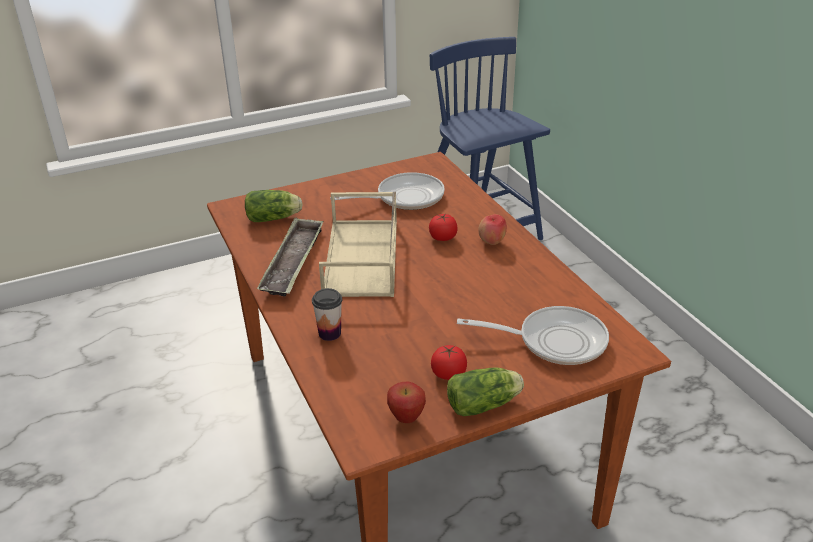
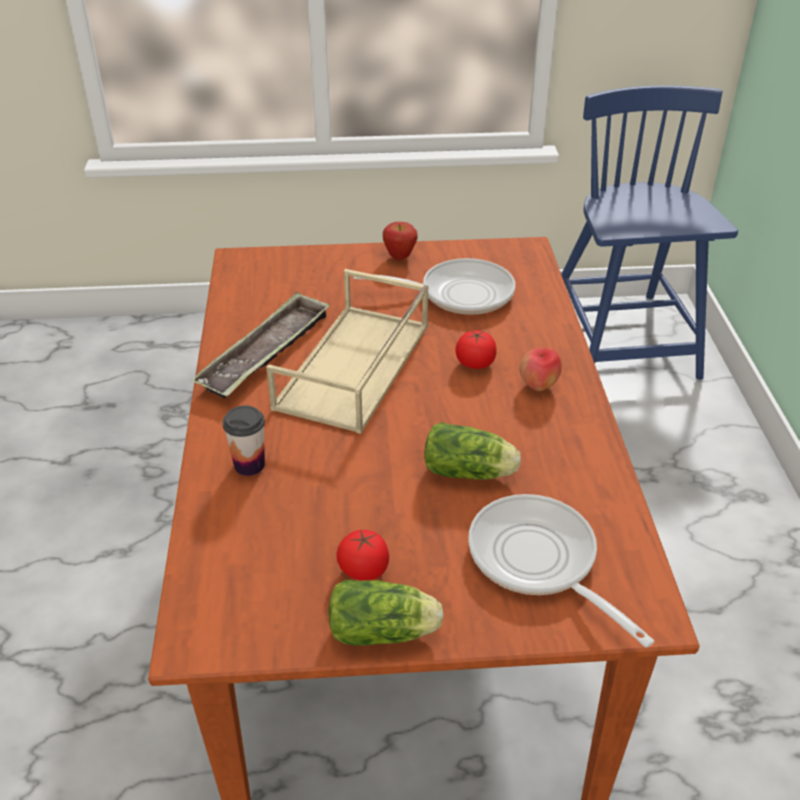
camera: 20 degrees right, 5 degrees up
(275, 218) = (281, 286): lettuce -> lettuce (471, 472)
(406, 418) = (270, 620): apple -> apple (400, 257)
(554, 341) = (539, 562): frying pan -> frying pan turned 150 degrees counterclockwise

